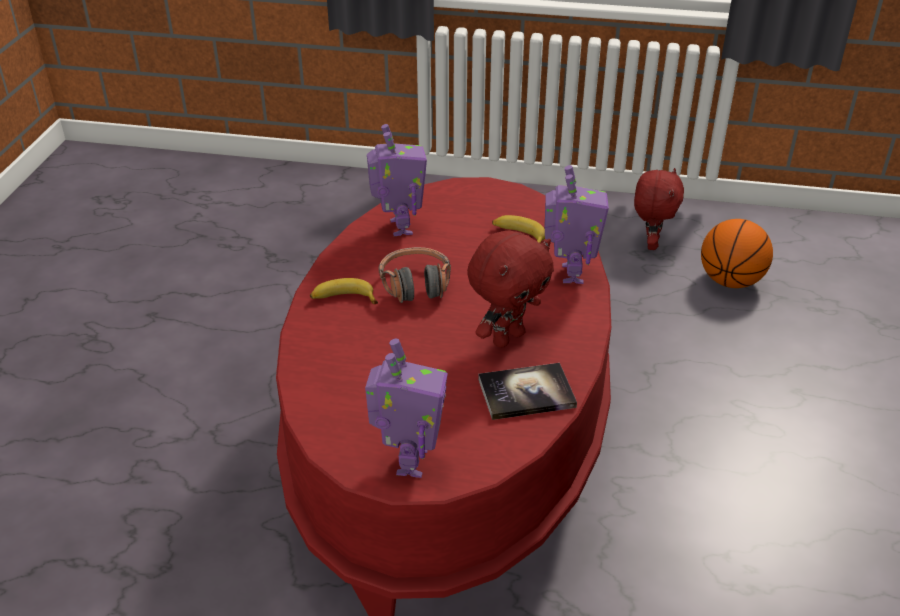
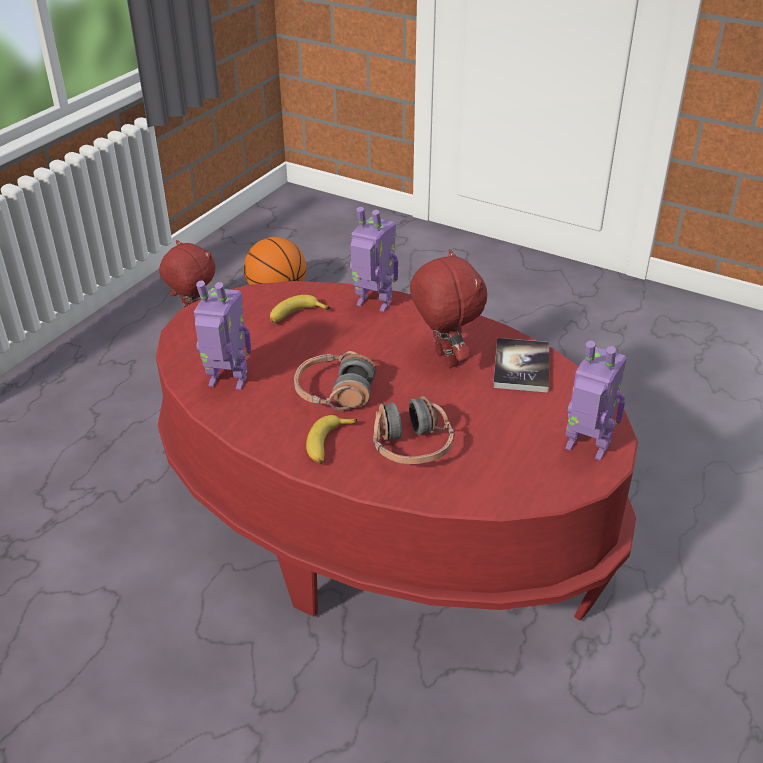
camera: 70 degrees left, 0 degrees up
(362, 345) = (411, 446): none -> headphones

